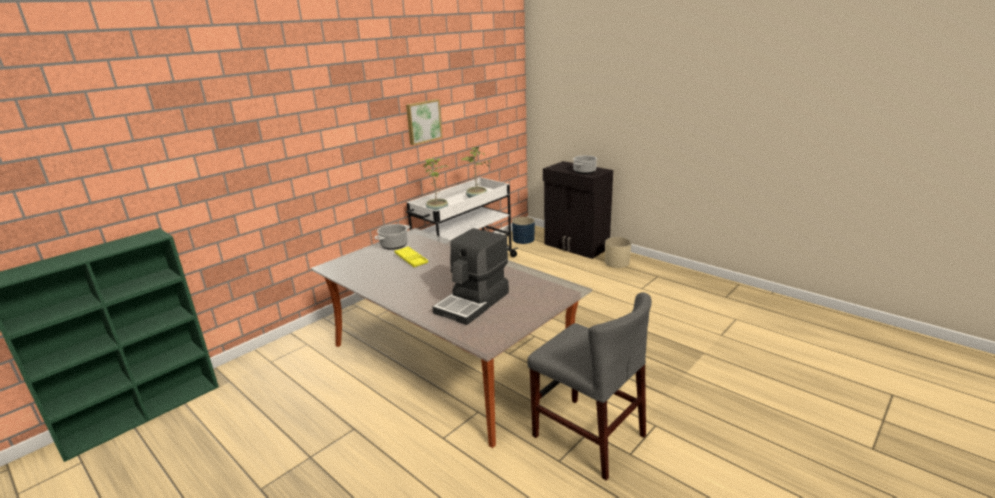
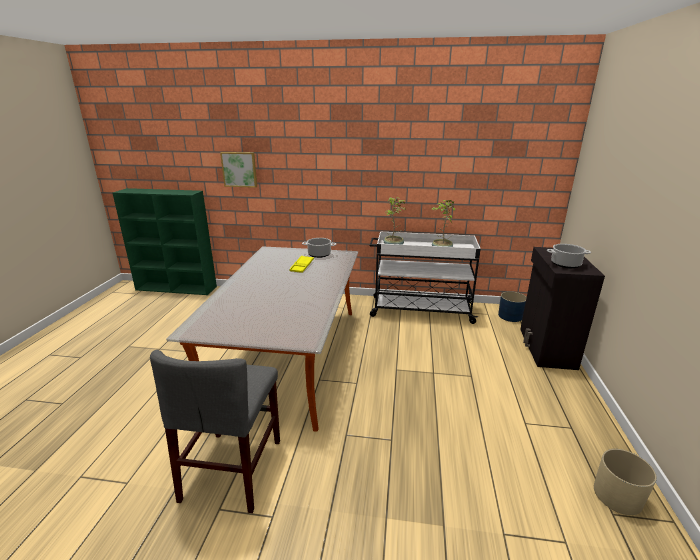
camera: 55 degrees right, 0 degrees up
(423, 121) = (416, 166): picture -> picture (239, 169)
(473, 302) = (250, 307): coffee machine -> none
(617, 262) = (555, 386): beige planter -> beige planter (618, 496)

